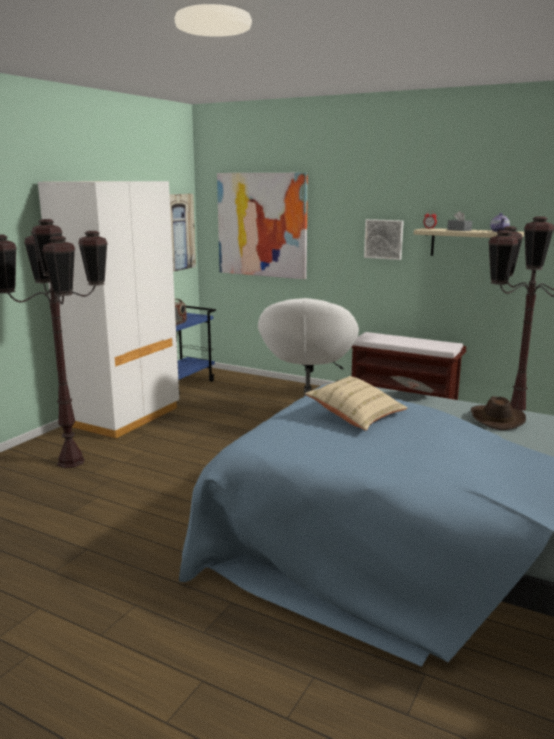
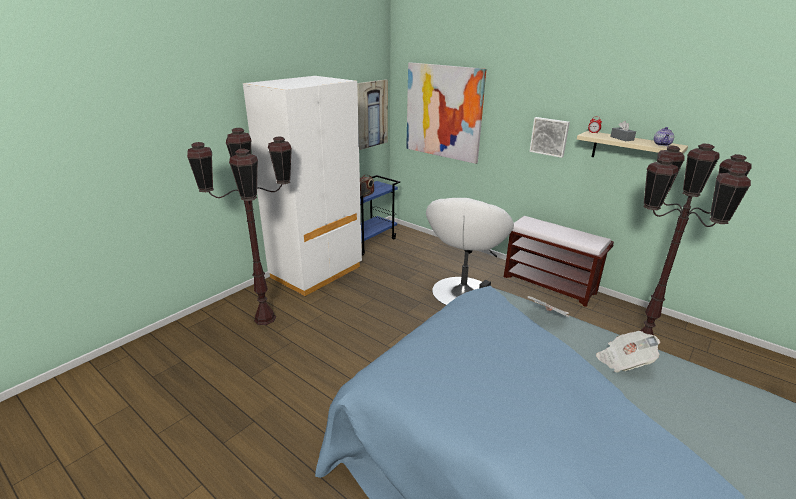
camera: 10 degrees right, 10 degrees up
(356, 416) = (487, 343): beige pillow -> none
(496, 419) = (624, 361): brown hat -> newspaper

